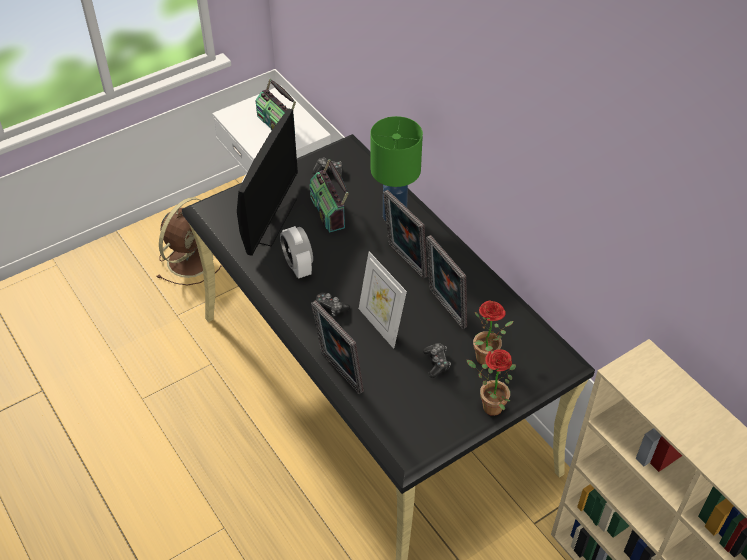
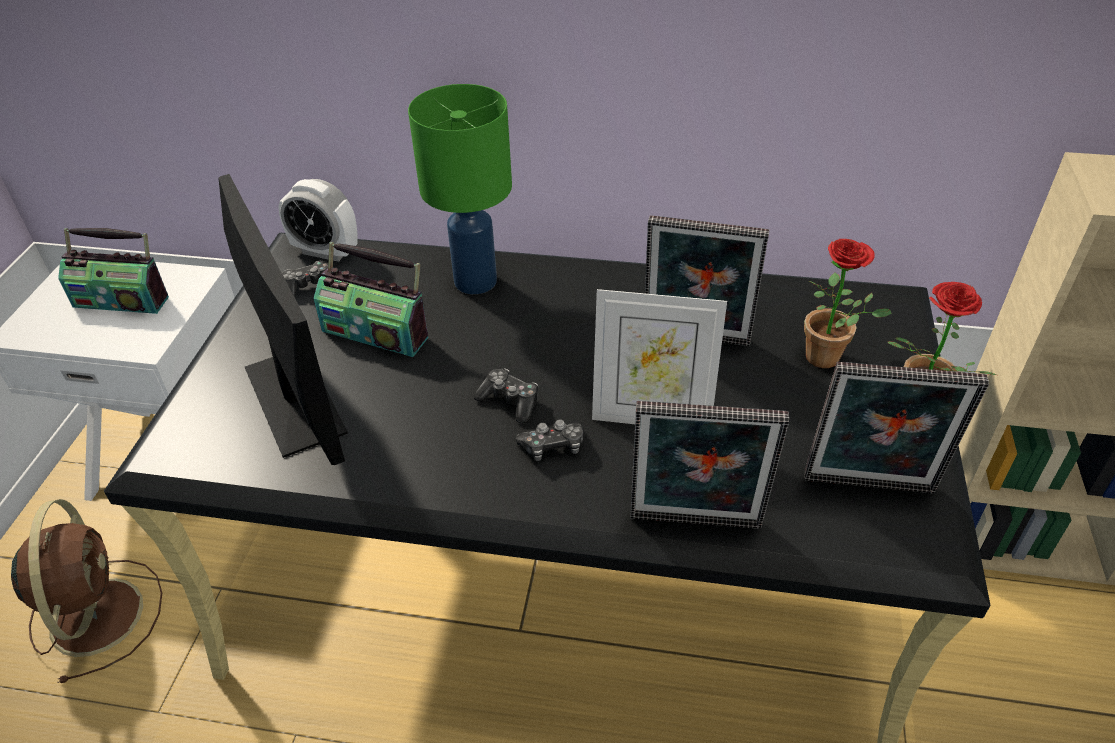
camera: 45 degrees left, 5 degrees down
(298, 266) = (428, 430): alarm clock -> alarm clock (325, 251)
(404, 262) = (566, 323): picture frame -> picture frame (869, 489)
(436, 363) = (784, 407): game controller -> game controller (510, 401)

